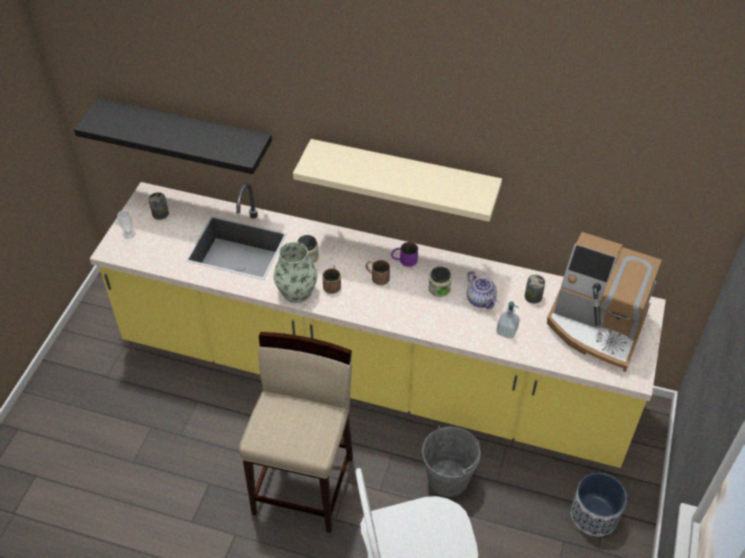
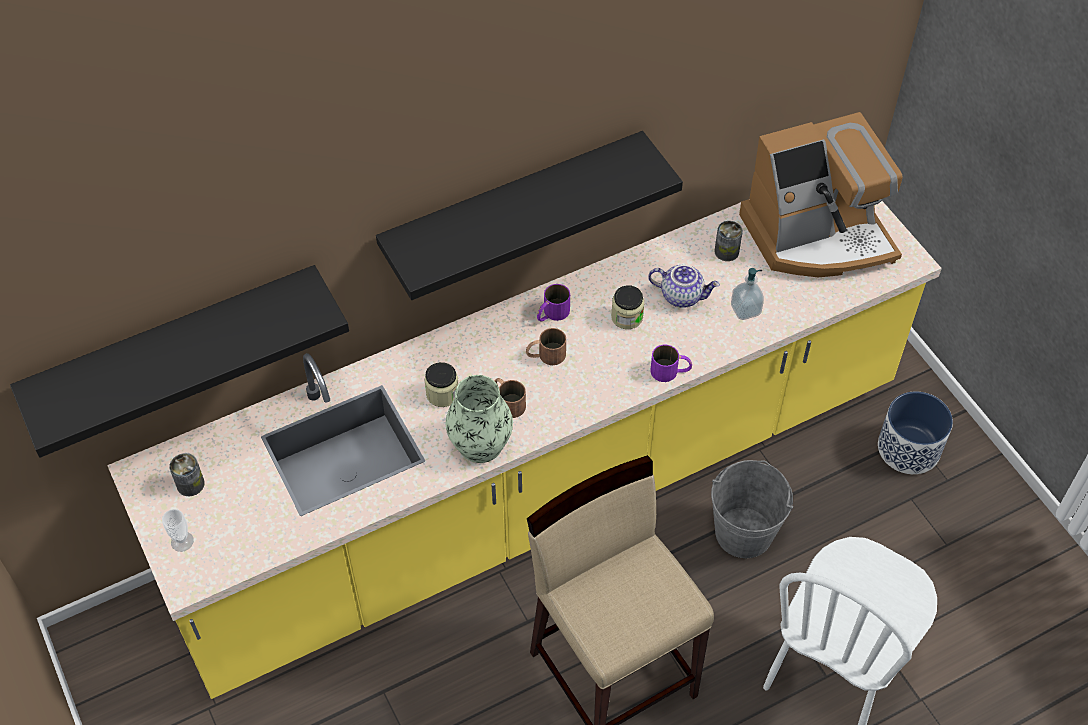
camera: 45 degrees left, 5 degrees up
(404, 175) = (513, 205): beige shelf -> black shelf
(428, 330) = (670, 371): none -> purple mug

